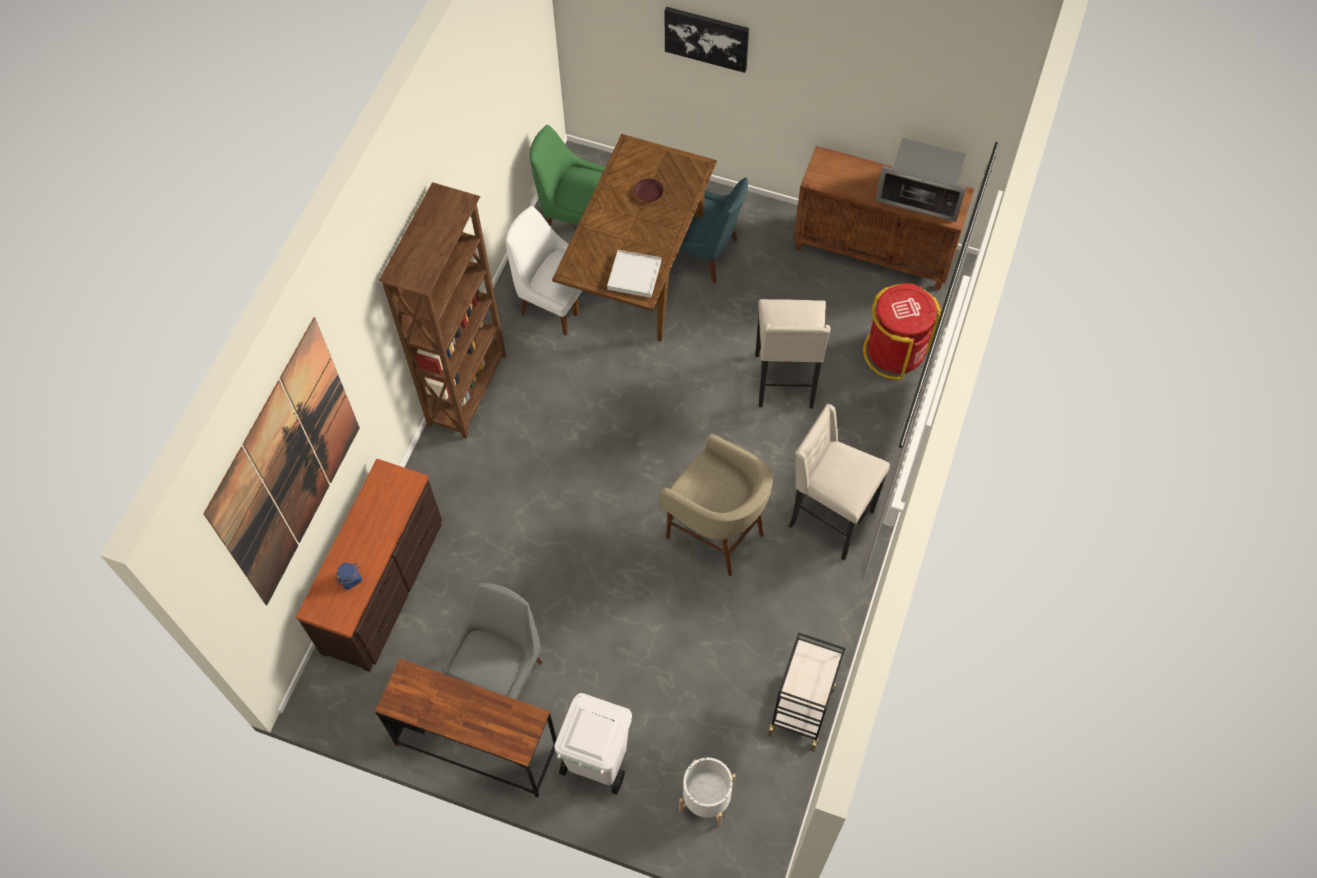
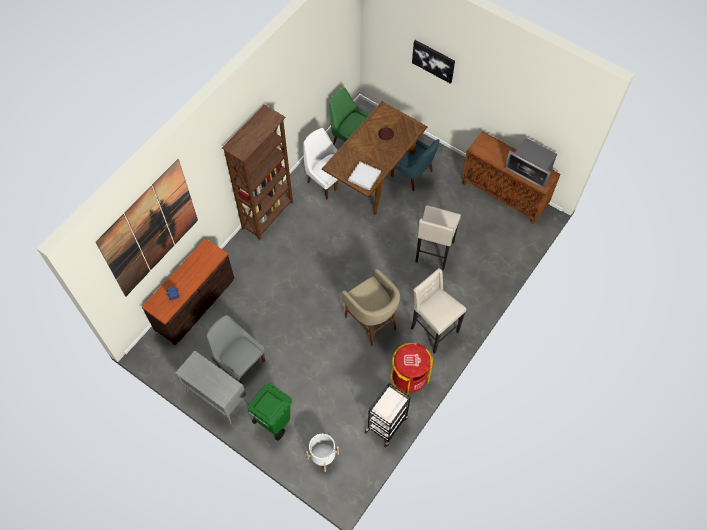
camera: 15 degrees right, 0 degrees up
(476, 746) = (216, 397): brown desk -> grey cabinet
(501, 672) = (239, 363): grey chair -> grey chair turned 90 degrees counterclockwise
(597, 762) = (273, 421): white trash can -> green trash can
(894, 351) = (497, 251): red trash can -> red trash can (409, 377)

